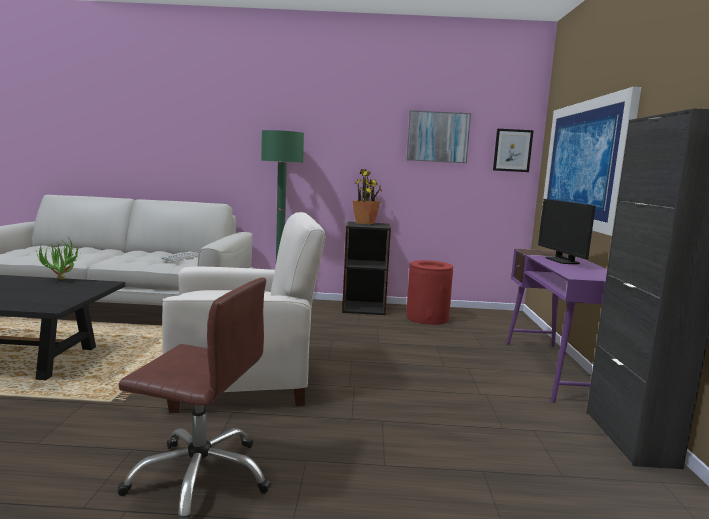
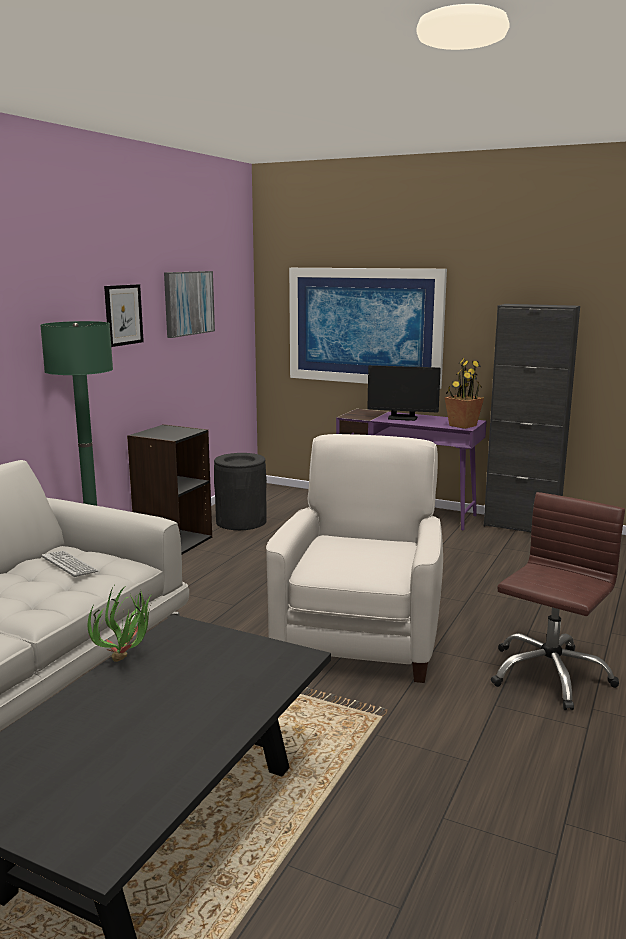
camera: 65 degrees left, 5 degrees up
(365, 223) = (155, 431): potted plant -> potted plant (462, 425)
(427, 318) = (241, 521): red trash can -> black trash can
(512, 150) = (239, 309): picture -> picture (123, 315)

